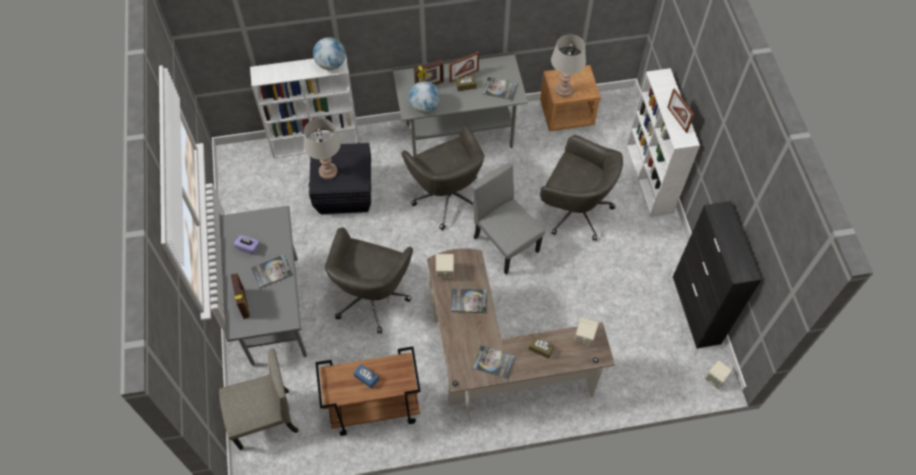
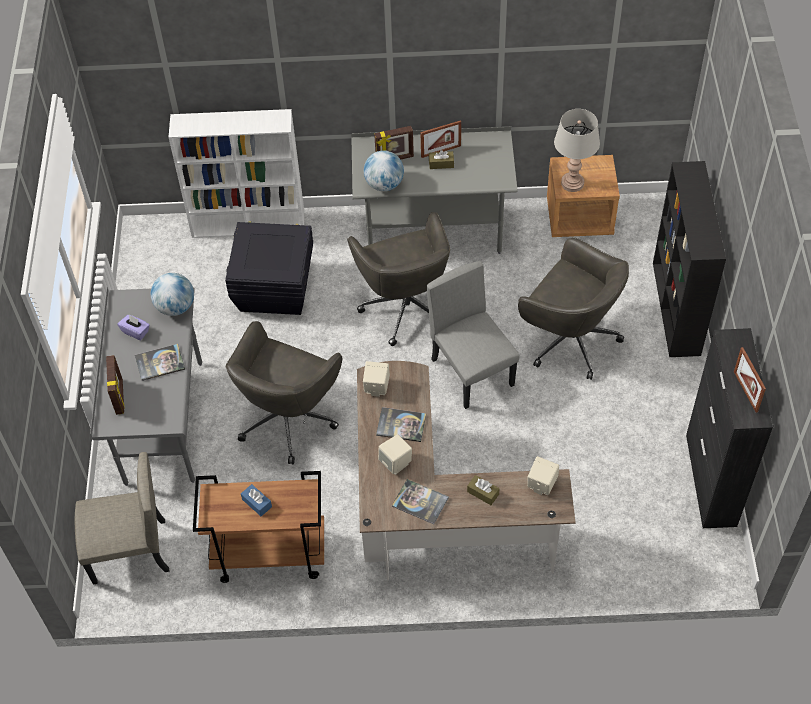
camera: 10 degrees right, 5 degrees down
(328, 172) = (253, 256): grey table lamp -> none
(331, 64) = (271, 120): globe -> globe (176, 307)
(500, 89) = (484, 171): book -> none
(649, 179) = (676, 309): white bookcase -> black bookcase
(677, 119) = (702, 224): picture frame -> picture frame (745, 391)
(715, 379) = (721, 570): beige speaker -> beige speaker (396, 463)

